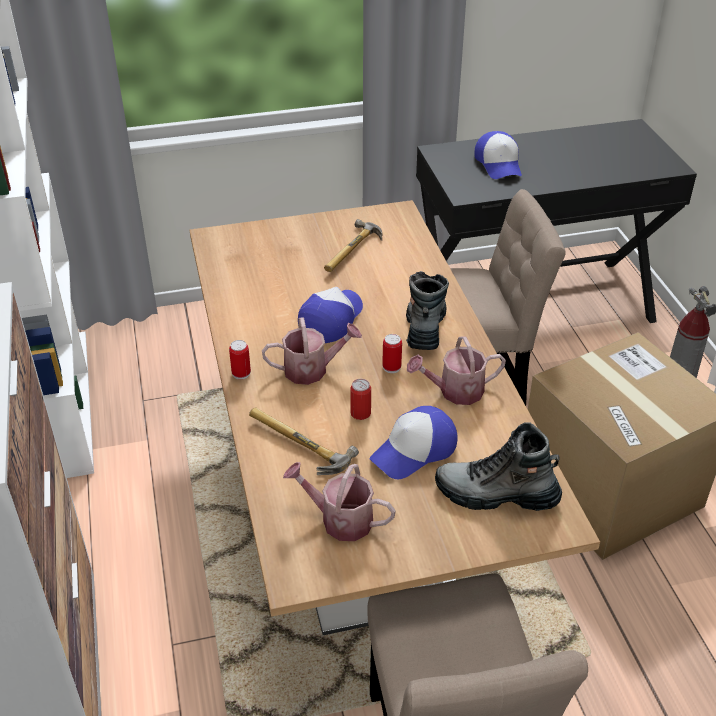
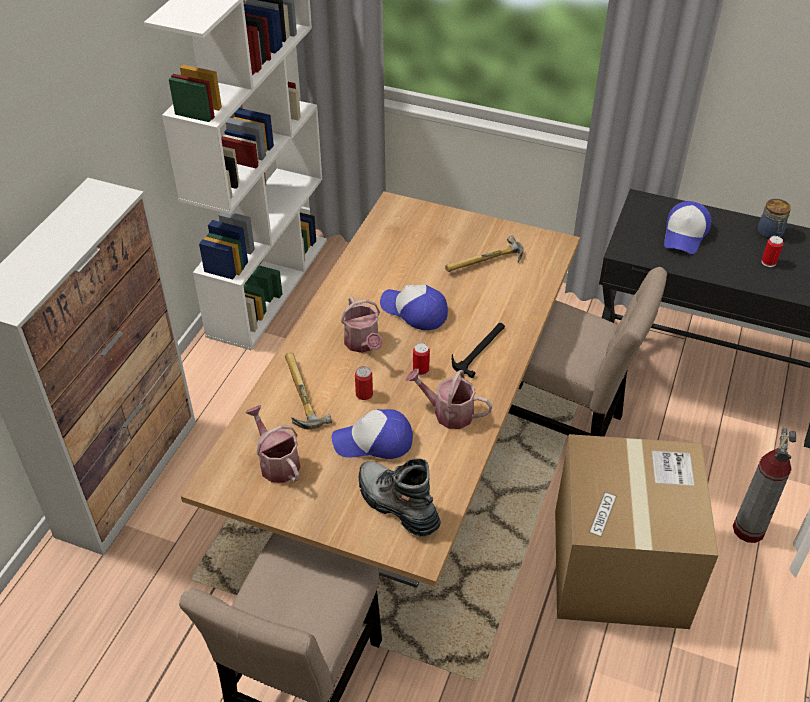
camera: 35 degrees right, 5 degrees up
(241, 373) = (313, 323): can -> can (768, 262)
(312, 369) = (363, 344): watering can -> watering can turned 45 degrees clockwise
(331, 319) = (414, 311): cap -> cap turned 120 degrees counterclockwise
(425, 325) = (479, 349): boot -> hammer
(560, 140) = (770, 234): none -> jar

